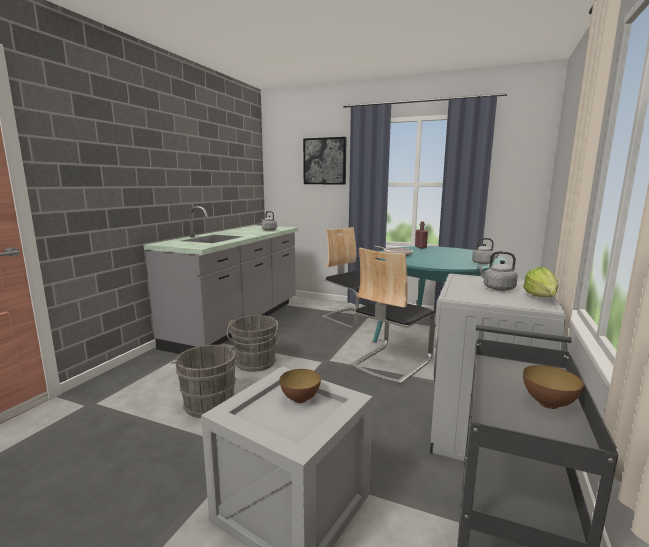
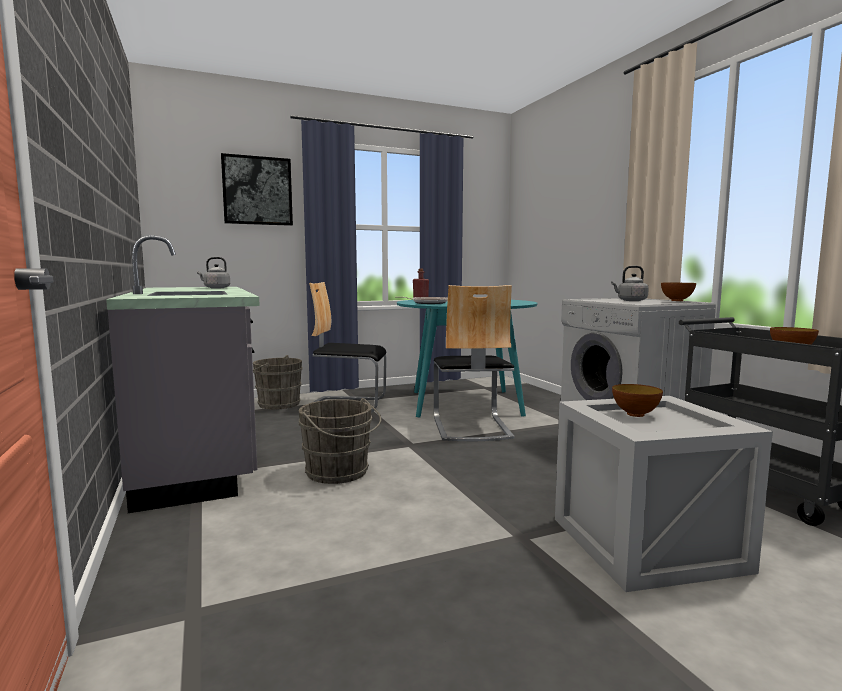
camera: 45 degrees left, 5 degrees down
(208, 402) = (379, 524): grey bucket -> grey bucket (276, 404)
(484, 263) = (521, 302): grey kettle -> none
(541, 299) = (677, 300): lettuce -> bowl

